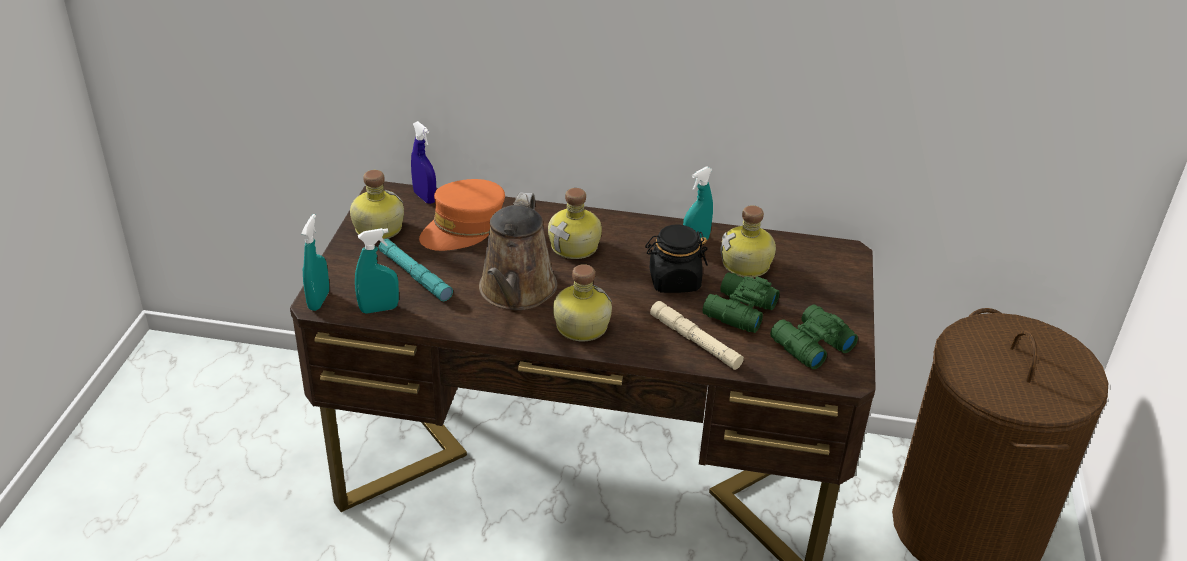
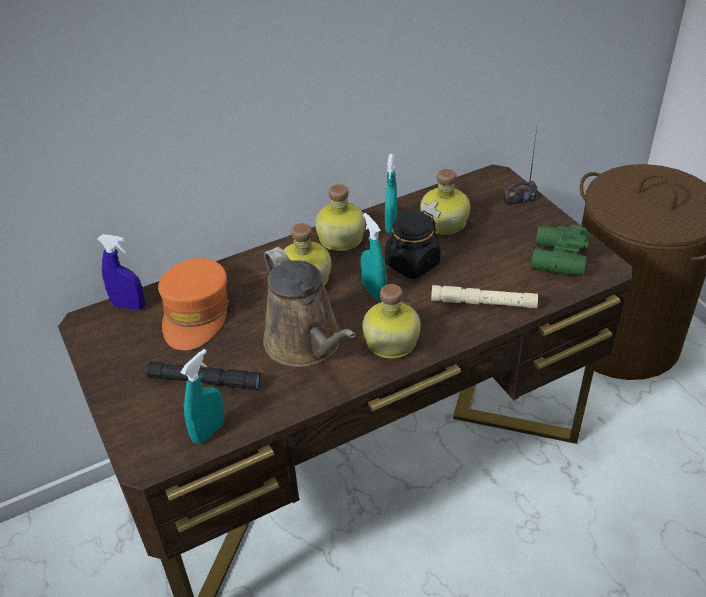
camera: 35 degrees left, 5 degrees up
(319, 301) = (143, 459): turquoise spray bottle -> turquoise spray bottle (373, 291)
(377, 228) = (117, 358): bottle -> bottle (339, 239)
(415, 275) = (204, 381): turquoise flashlight -> black flashlight
(737, 311) = (482, 262): green binoculars -> none
(842, 281) = (519, 199): none -> radio

